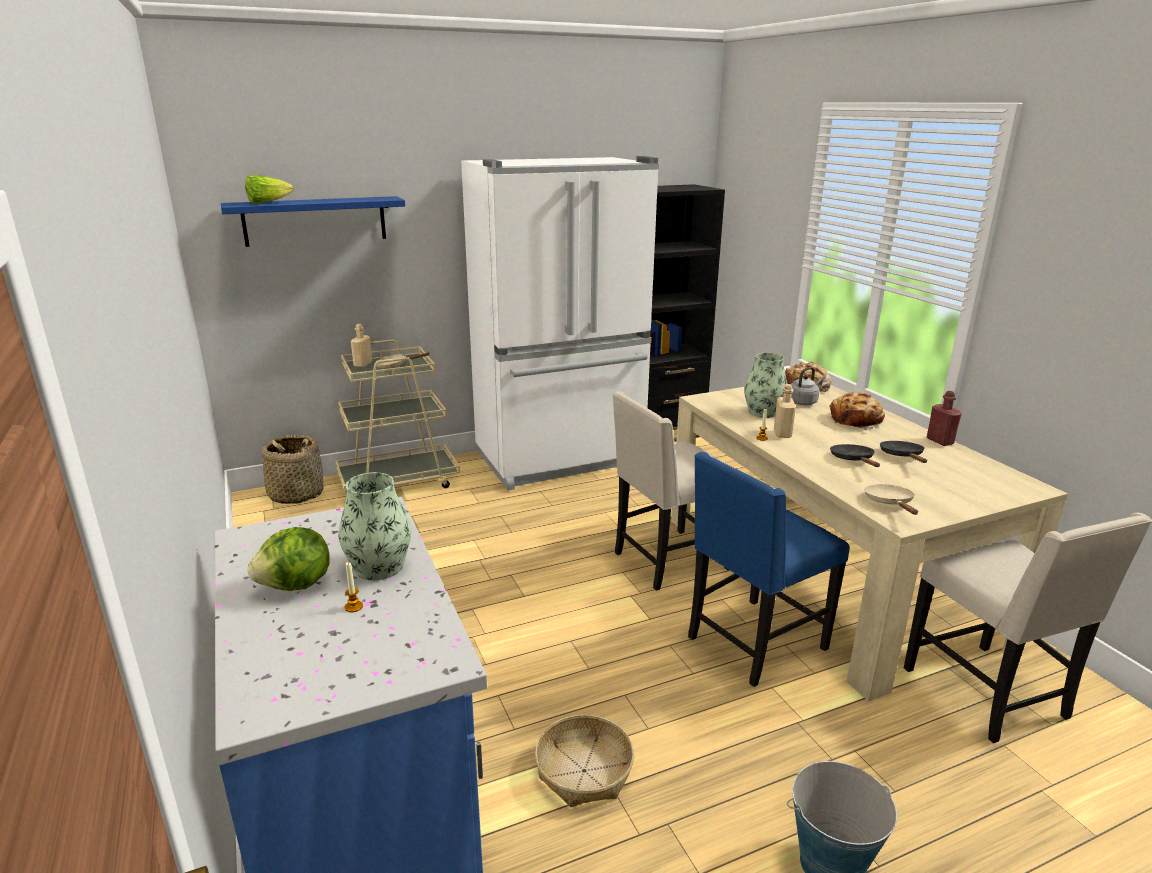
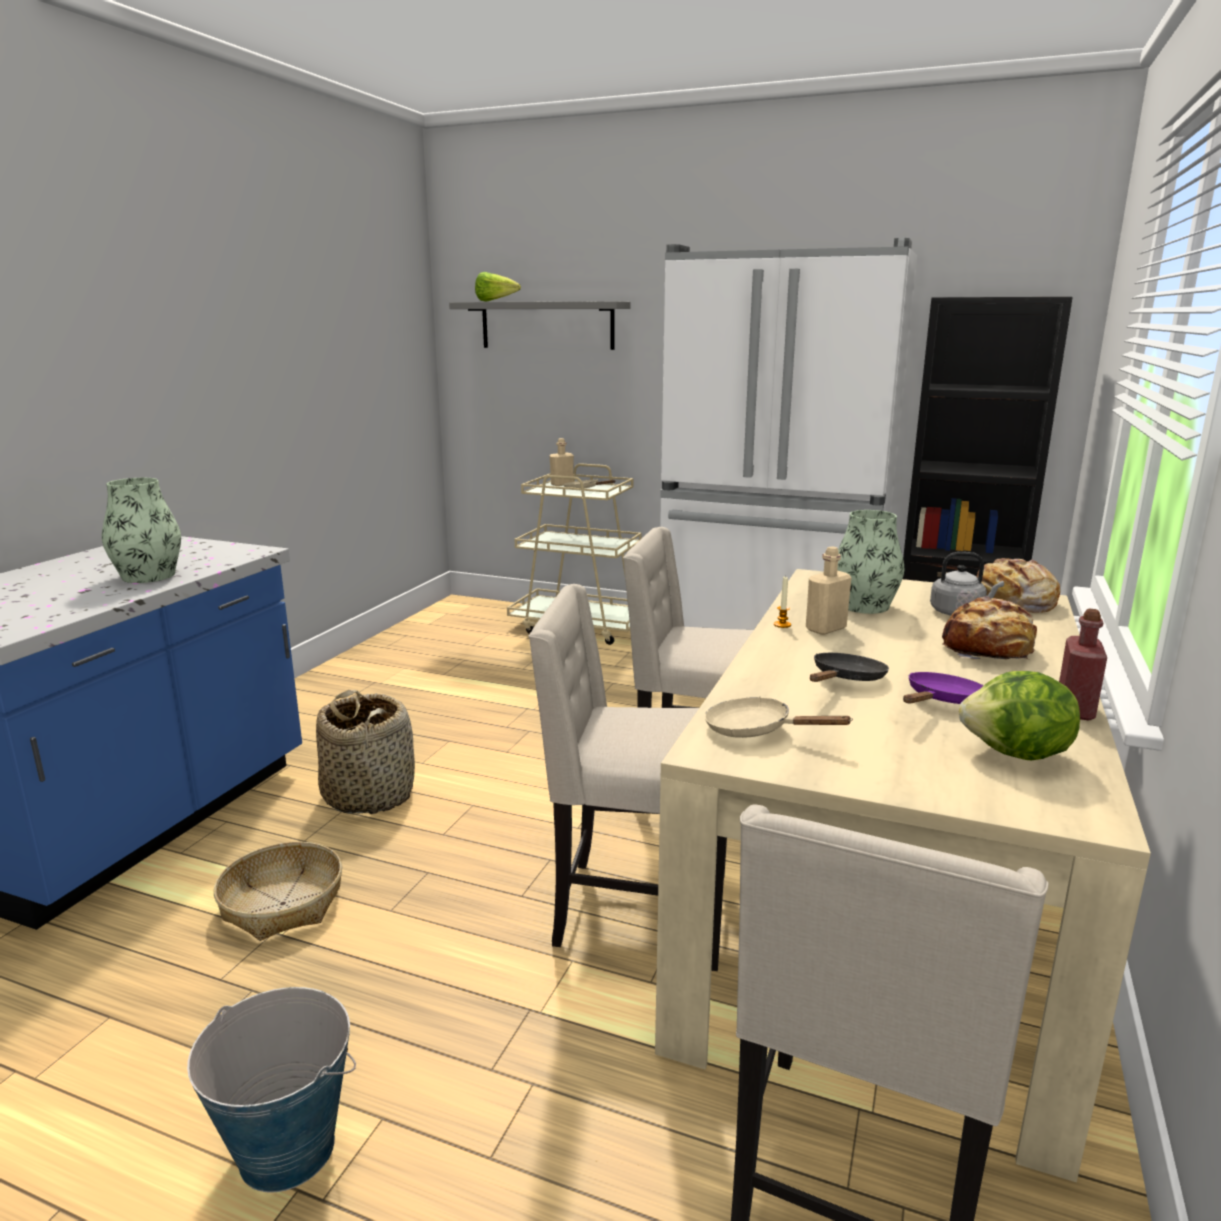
camera: 45 degrees right, 5 degrees down
(296, 494) = (488, 610): basket -> basket (369, 794)
(296, 586) = (89, 569): lettuce -> lettuce (1016, 755)
(315, 221) = (547, 325): blue shelf -> grey shelf
(354, 607) = (71, 588): candle -> none
(753, 644) = (638, 911): blue chair -> beige chair
(890, 503) = (756, 730): beige frying pan -> beige frying pan turned 105 degrees counterclockwise
(902, 456) = (942, 701): black frying pan -> purple frying pan

